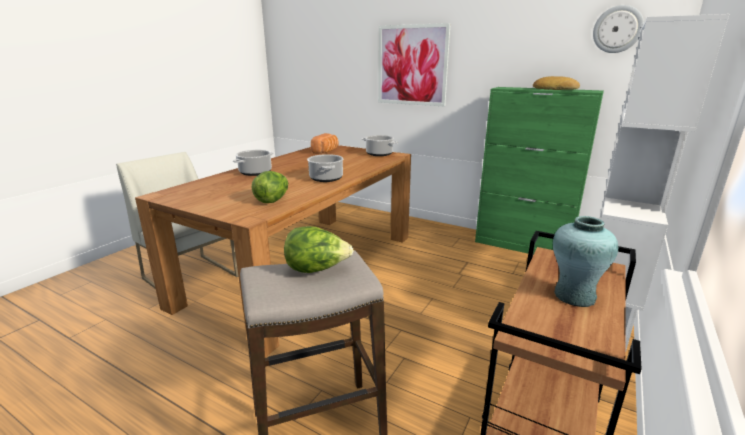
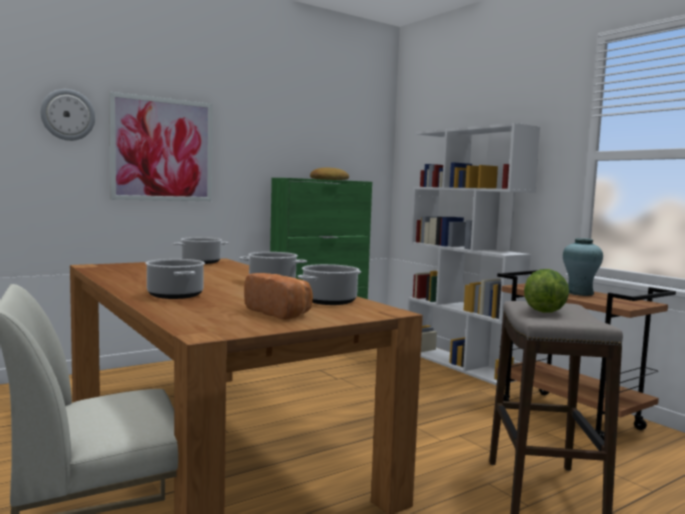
camera: 65 degrees left, 15 degrees down
(273, 200) = (329, 301): lettuce -> cooking pot
(326, 151) = (132, 269): bread -> bread (281, 313)
(617, 29) = (354, 131): wall clock -> wall clock (68, 115)

